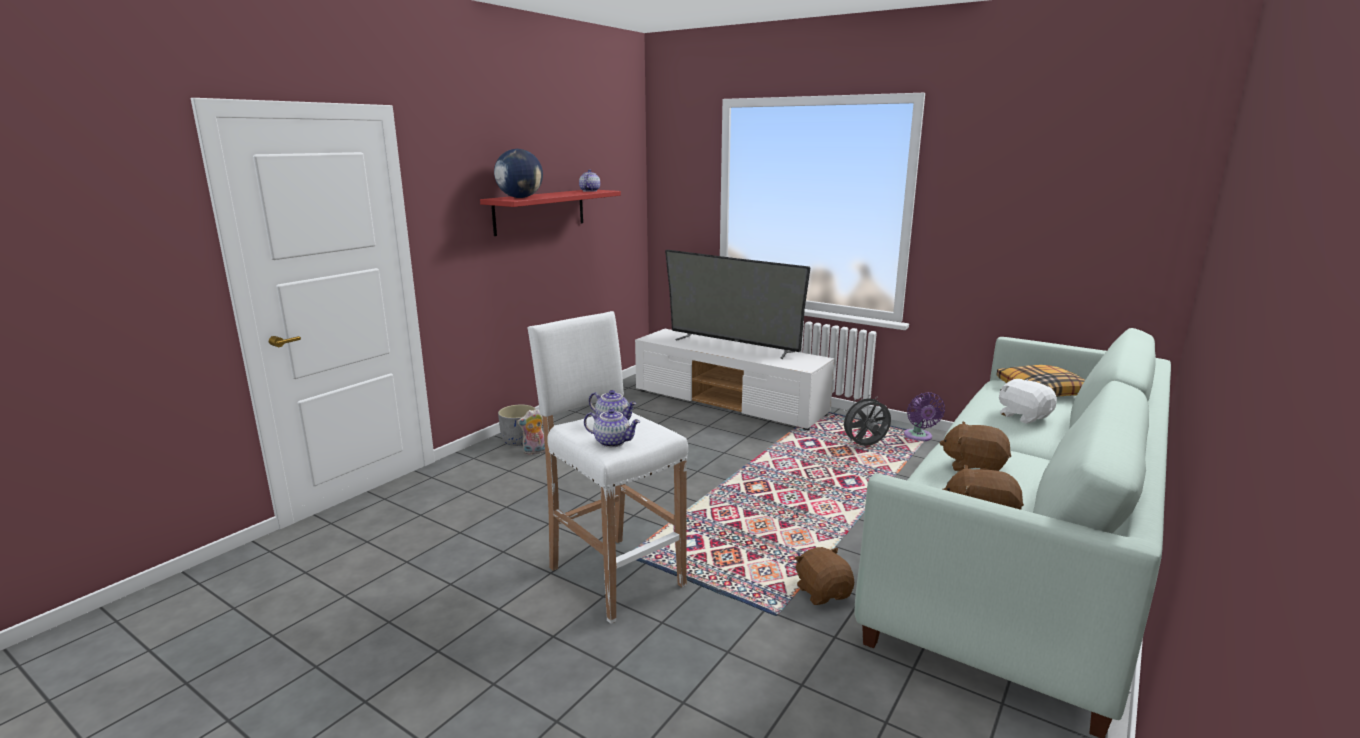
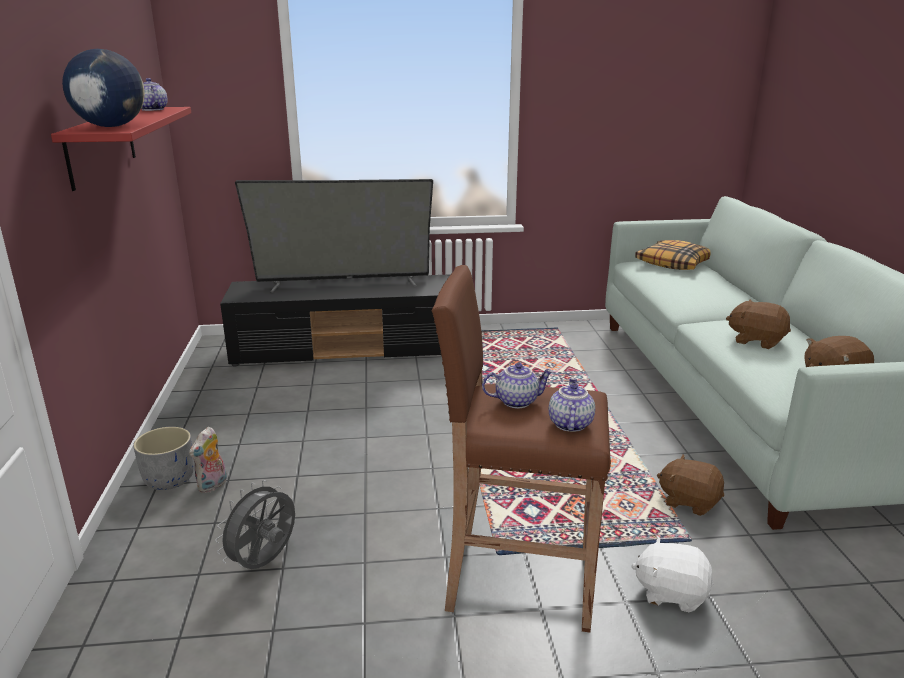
camera: 40 degrees left, 5 degrees up
(613, 442) = (569, 424): teapot -> teapot turned 60 degrees counterclockwise
(614, 575) = (517, 581): white stool -> brown stool
(730, 402) = (351, 350): white tv stand -> black tv stand
(865, 446) = (527, 355): grey fan -> grey fan (264, 563)
(918, 437) = (553, 332): purple fan -> none
(974, 467) = (756, 340): brown plush toy -> brown plush toy turned 45 degrees clockwise
(1023, 416) = (704, 288): white plush toy -> white plush toy (671, 592)

